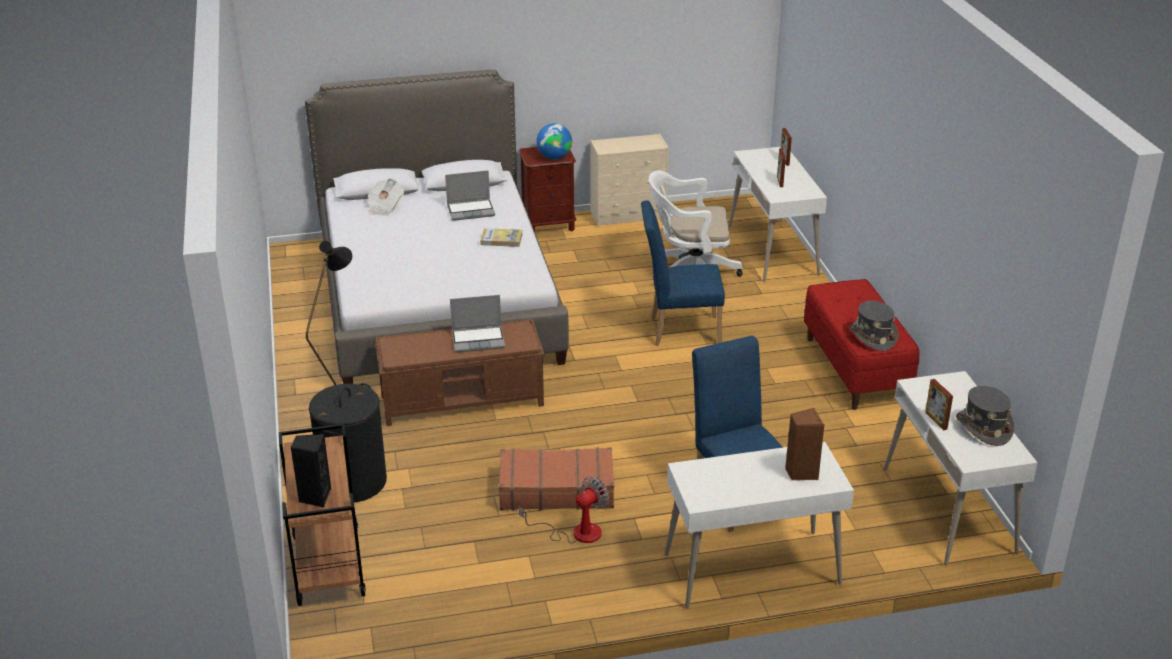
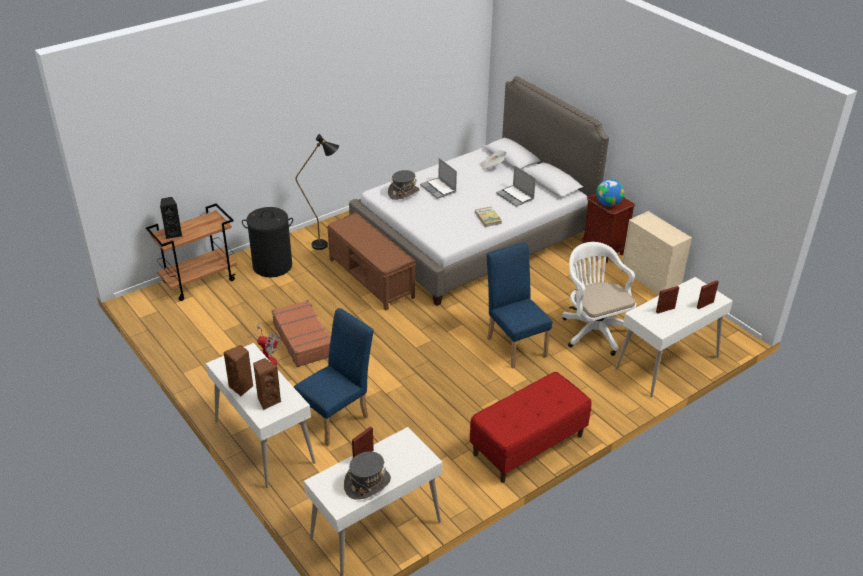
camera: 65 degrees right, 5 degrees up
(479, 340) = (376, 247): laptop -> laptop (438, 189)
(762, 490) = (242, 387): none -> brown speaker
(872, 337) = (504, 419): grey hat -> grey hat (403, 192)

